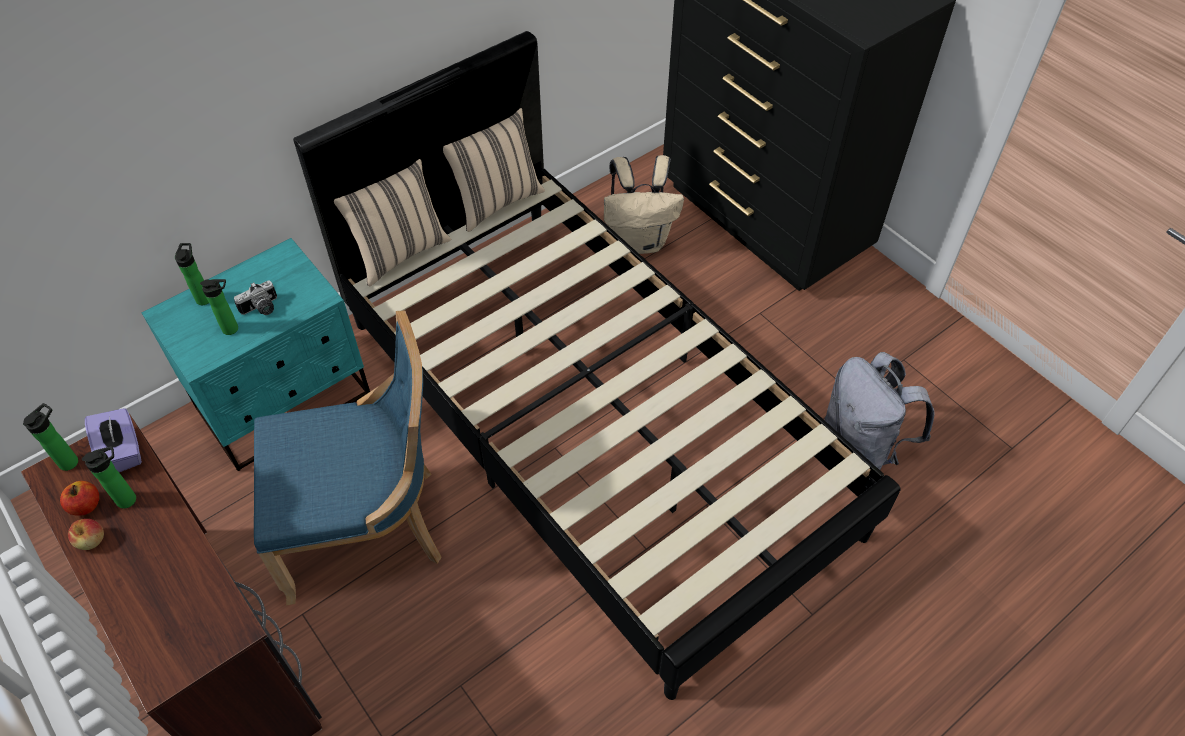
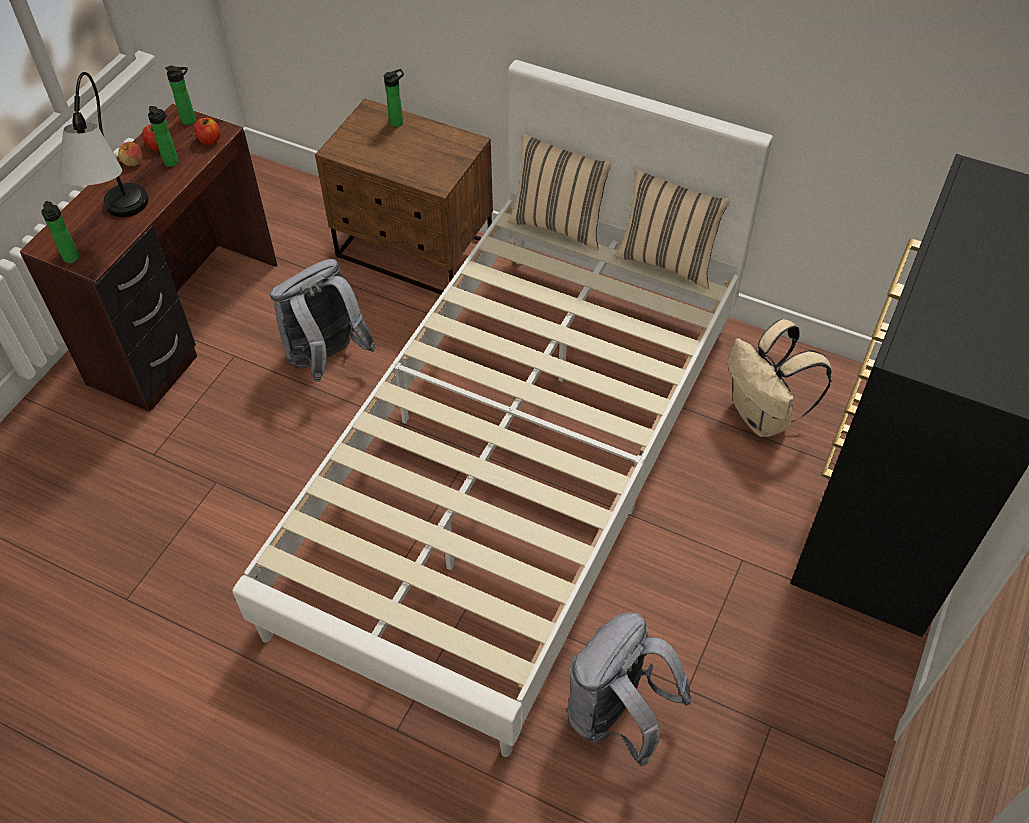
camera: 65 degrees right, 0 degrees up
(122, 451) = (209, 140): purple tissue box -> apple
(187, 582) = (119, 223): none -> table lamp
(233, 329) = (377, 152): bottle -> bottle (72, 259)
(261, 309) = (406, 157): camera -> none
(285, 402) = (414, 252): turquoise nightstand -> brown nightstand
(368, 527) = (327, 359): blue chair -> grey backpack
(592, 421) = (515, 467): black bed -> white bed

